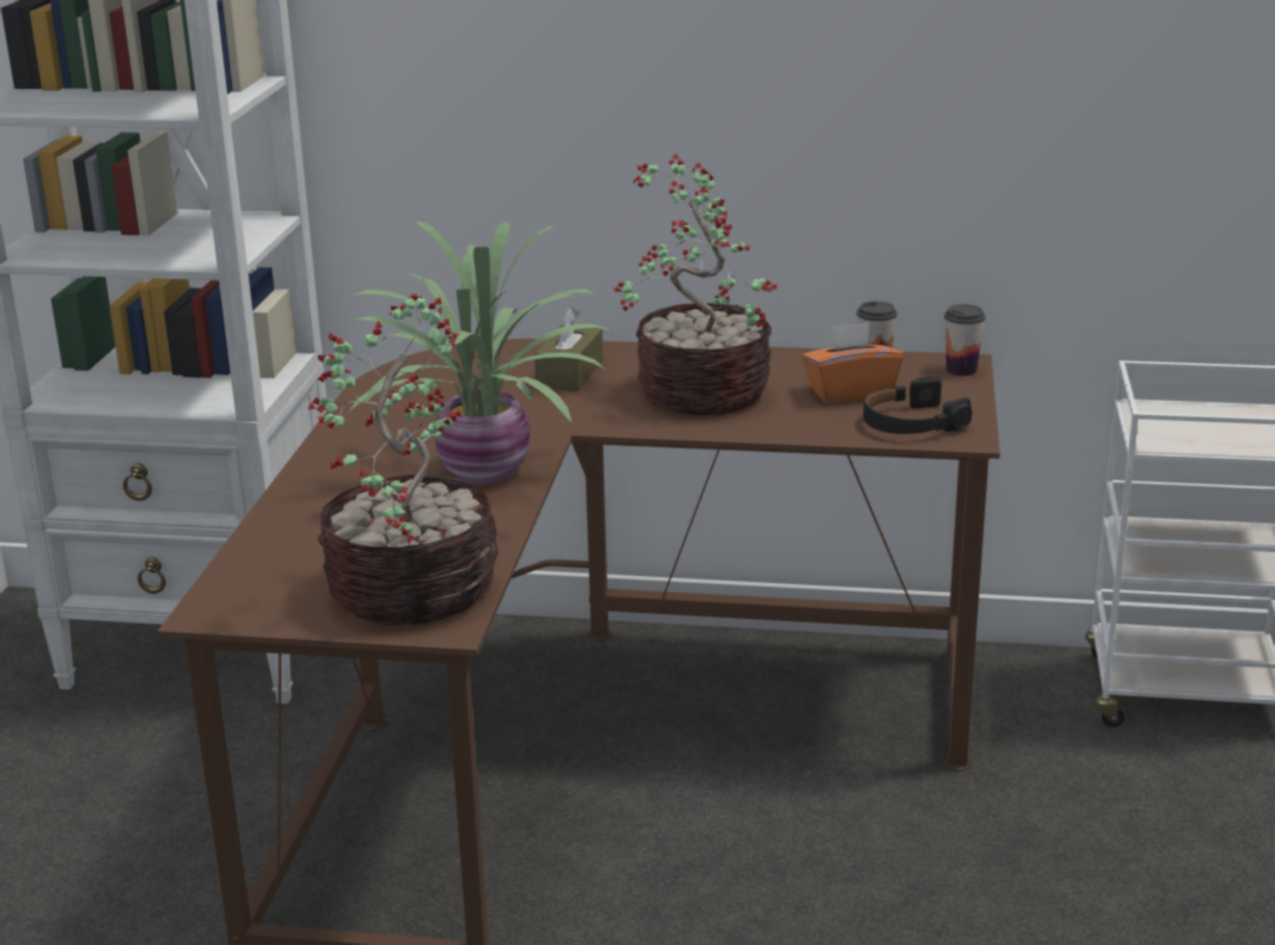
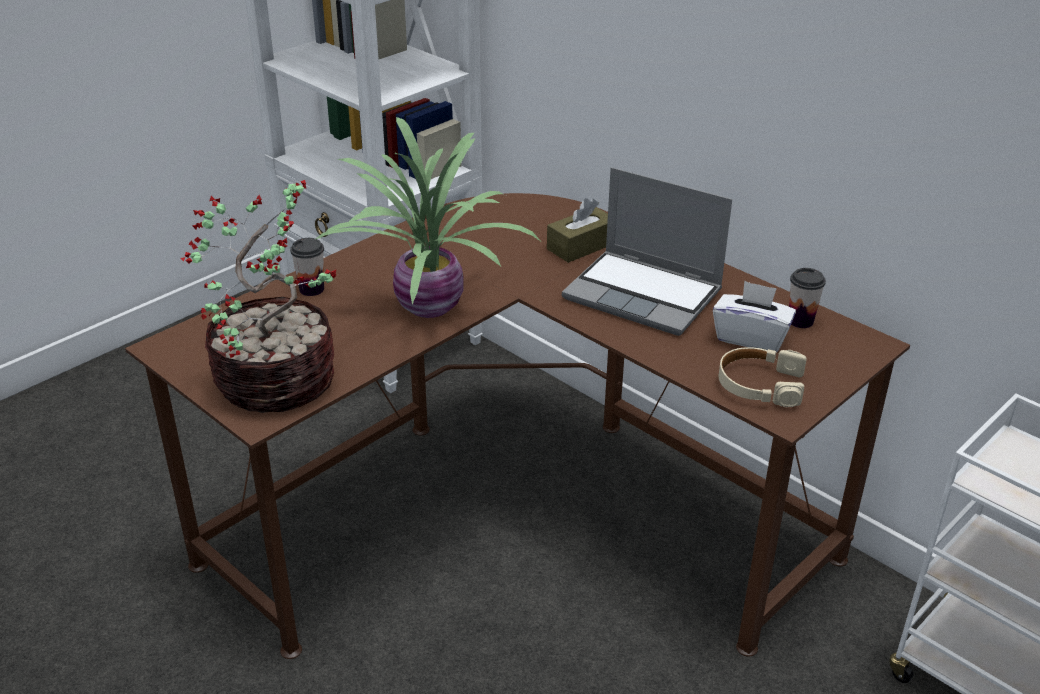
camera: 35 degrees right, 10 degrees up
(699, 392) = (645, 295): potted plant -> laptop
(850, 392) = (751, 337): orange tissue box -> white tissue box
(911, 423) = (759, 385): black headphones -> beige headphones
(961, 370) = (864, 350): cup -> cup (311, 289)

